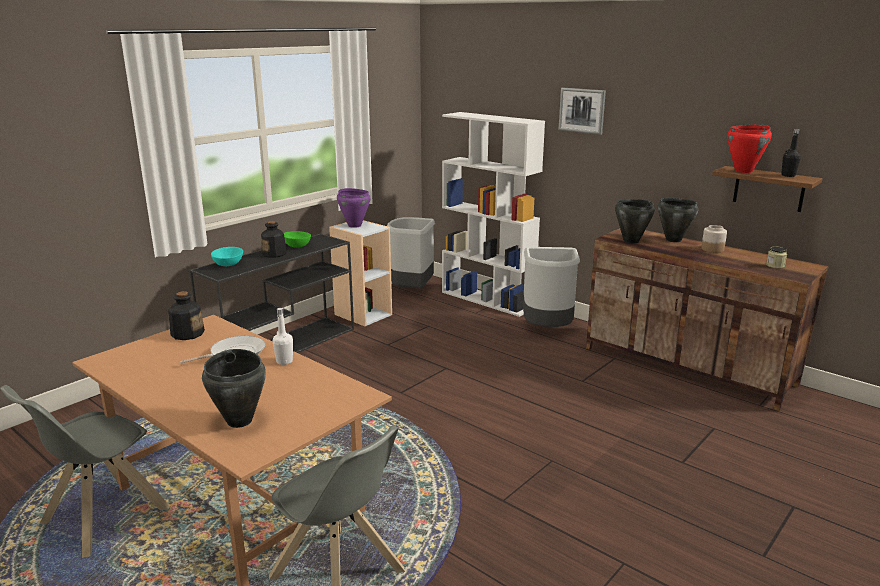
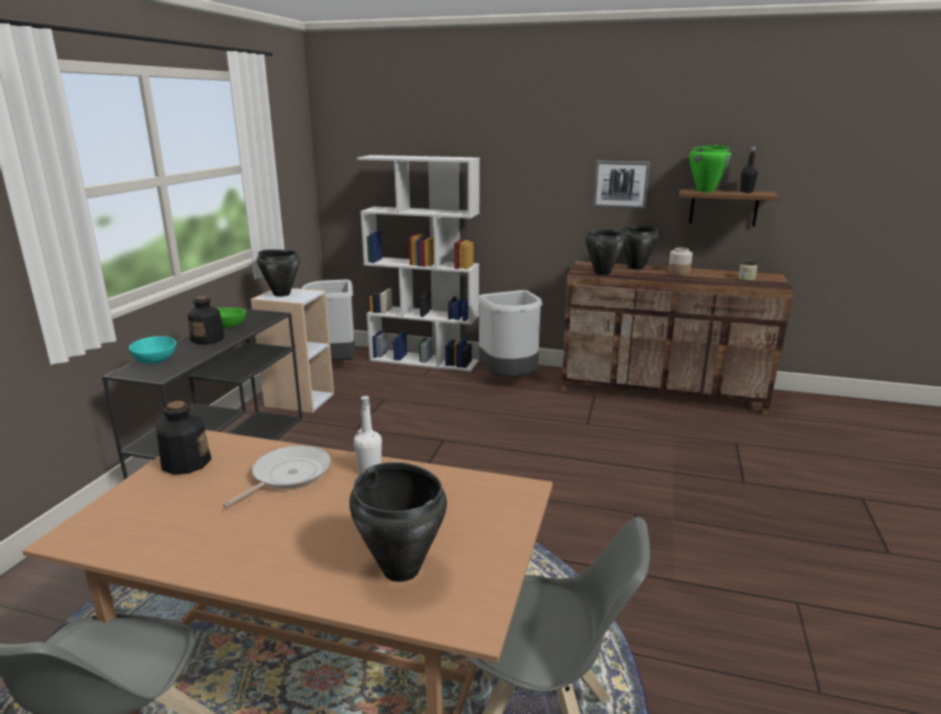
camera: 25 degrees left, 0 degrees up
(354, 225) = (281, 294): purple cooking pot -> black cooking pot
(582, 110) = (521, 144): picture -> picture (621, 184)
(744, 171) = (705, 191): red cooking pot -> green cooking pot

